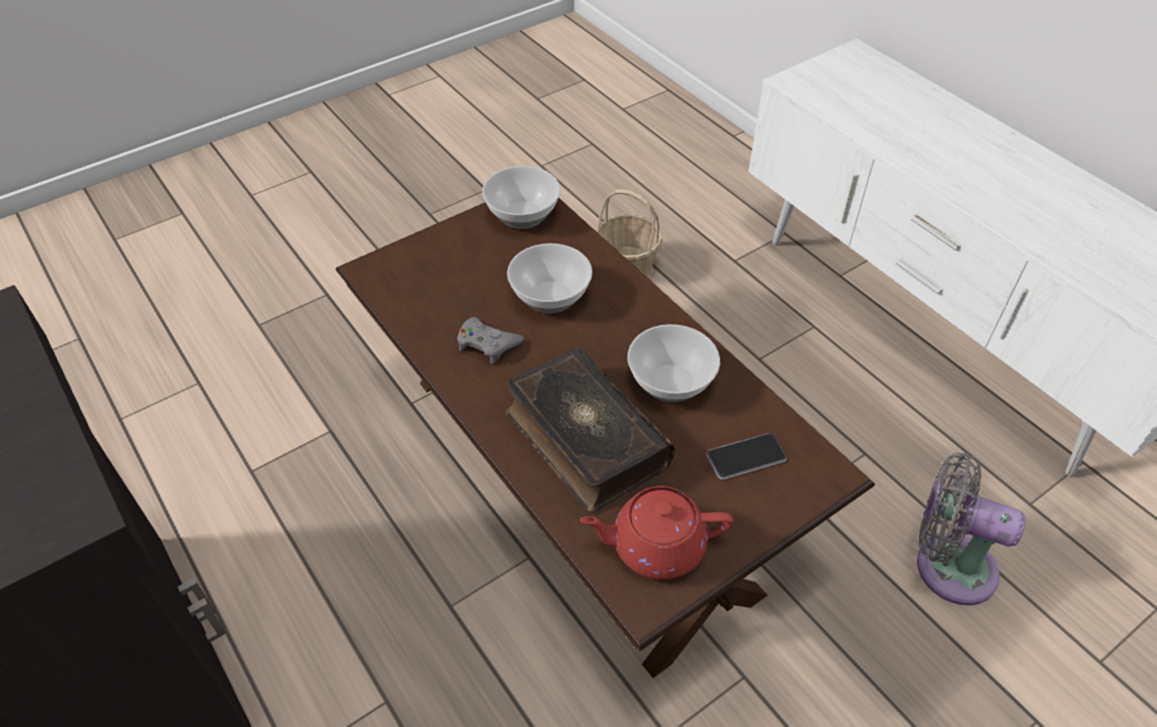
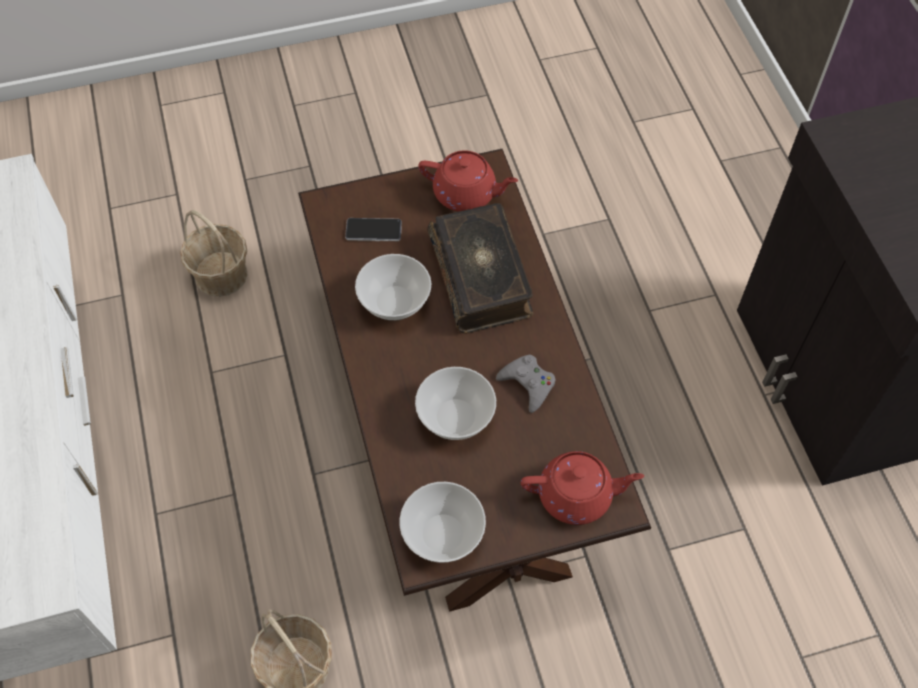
camera: 160 degrees left, 10 degrees up
(410, 268) = (577, 495): none -> red teapot
(946, 565) = (221, 274): grey fan -> basket

